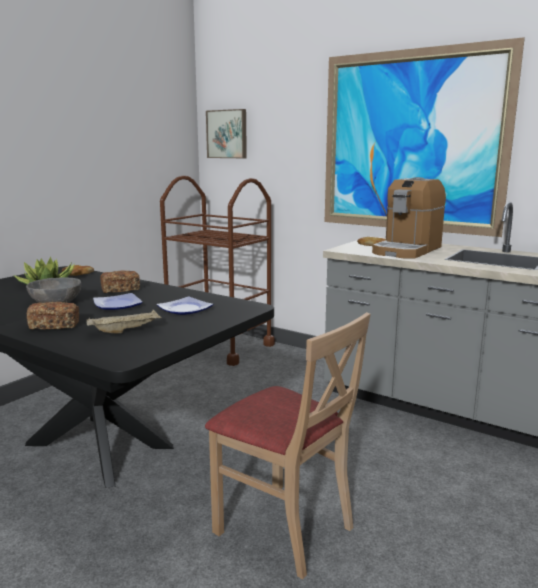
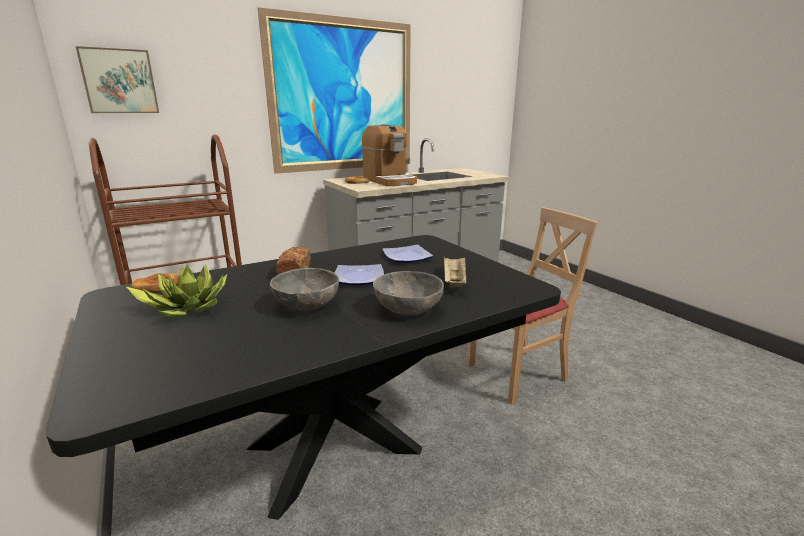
camera: 65 degrees left, 5 degrees up
(55, 325) = (408, 308): bread -> grey bowl

